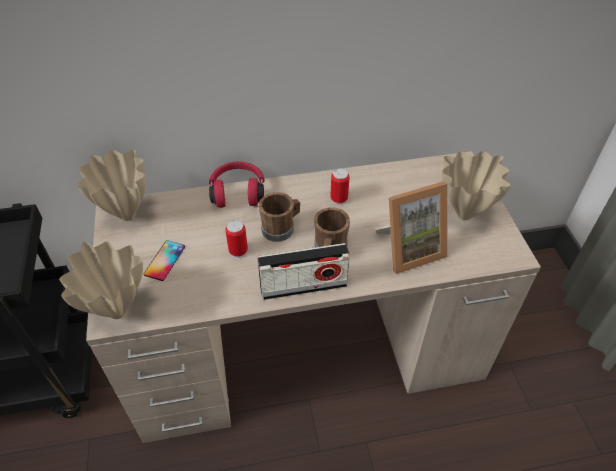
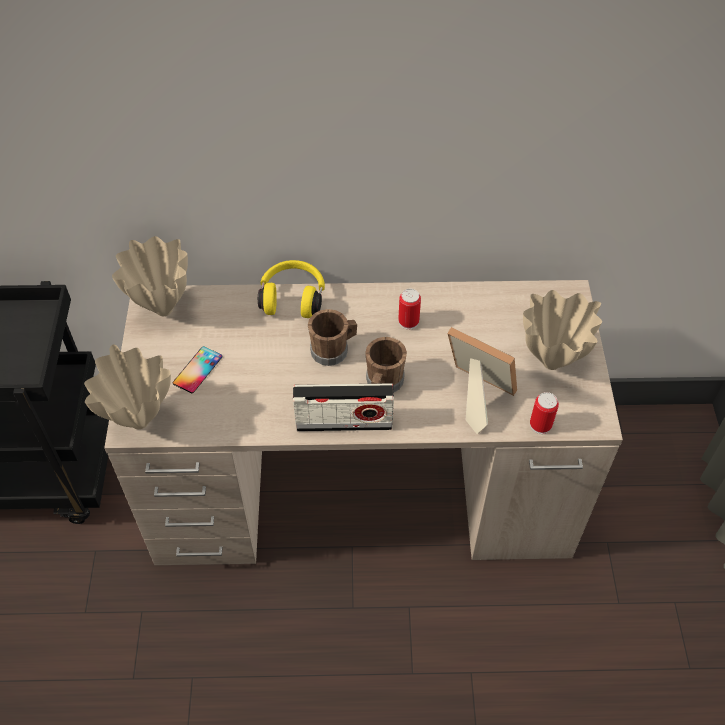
camera: 10 degrees right, 5 degrees up
(238, 192) = (293, 297): red headphones -> yellow headphones
(238, 251) = (280, 370): can -> can (540, 425)
(409, 249) = (474, 396): picture frame -> picture frame turned 135 degrees counterclockwise

